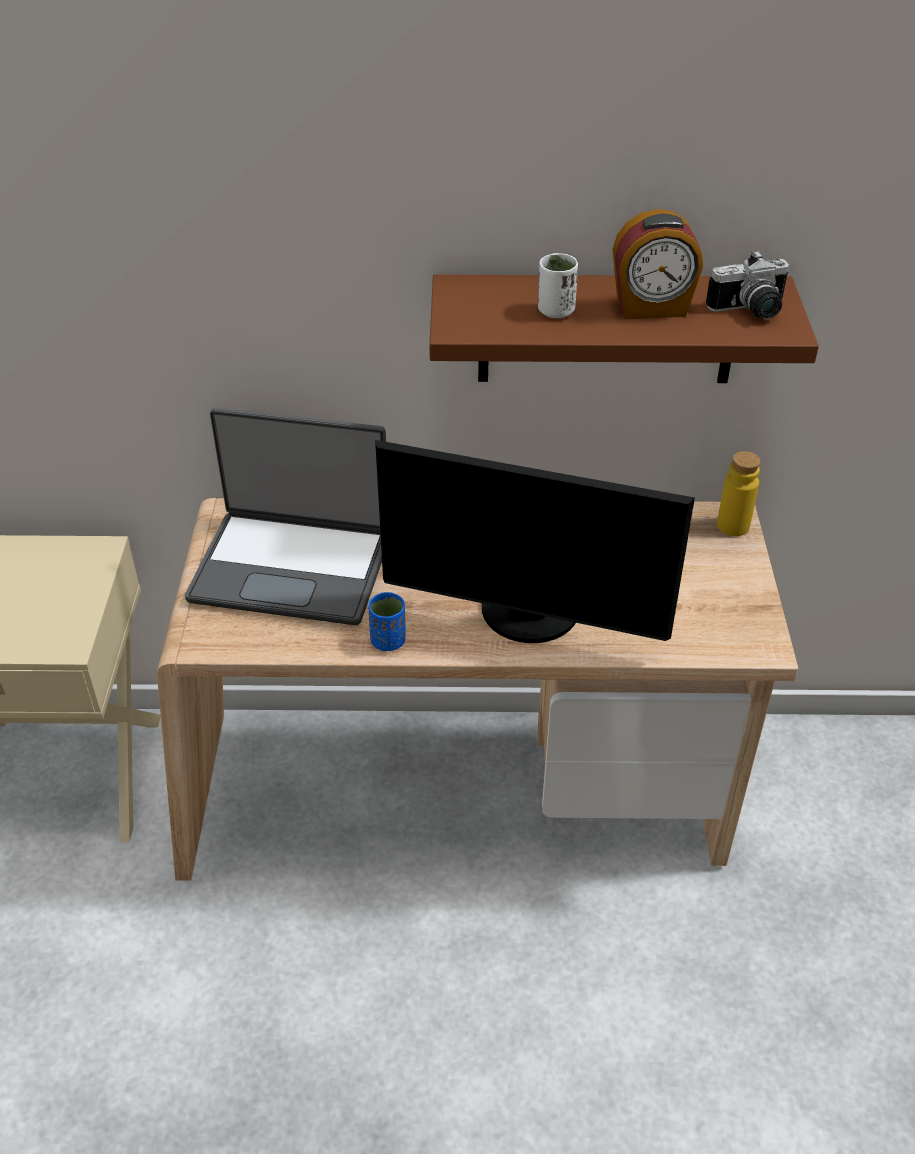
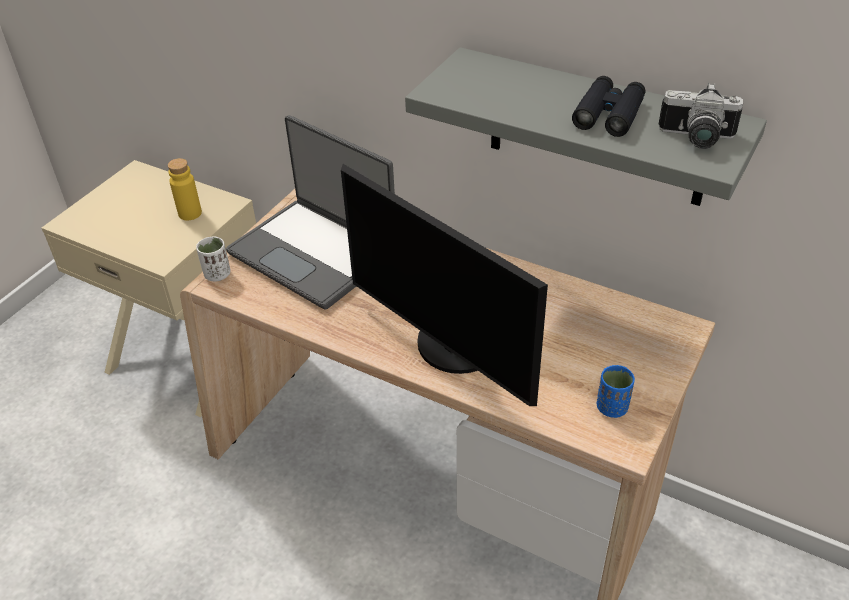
camera: 30 degrees right, 0 degrees up
(388, 641) = (337, 329): blue cup -> blue cup (612, 407)
(555, 311) = (526, 97): white cup -> white cup (217, 274)
(607, 329) = (597, 129): brown shelf -> grey shelf
(651, 308) = (609, 114): alarm clock -> black binoculars
(733, 526) = (679, 336): yellow bottle -> yellow bottle (190, 213)

